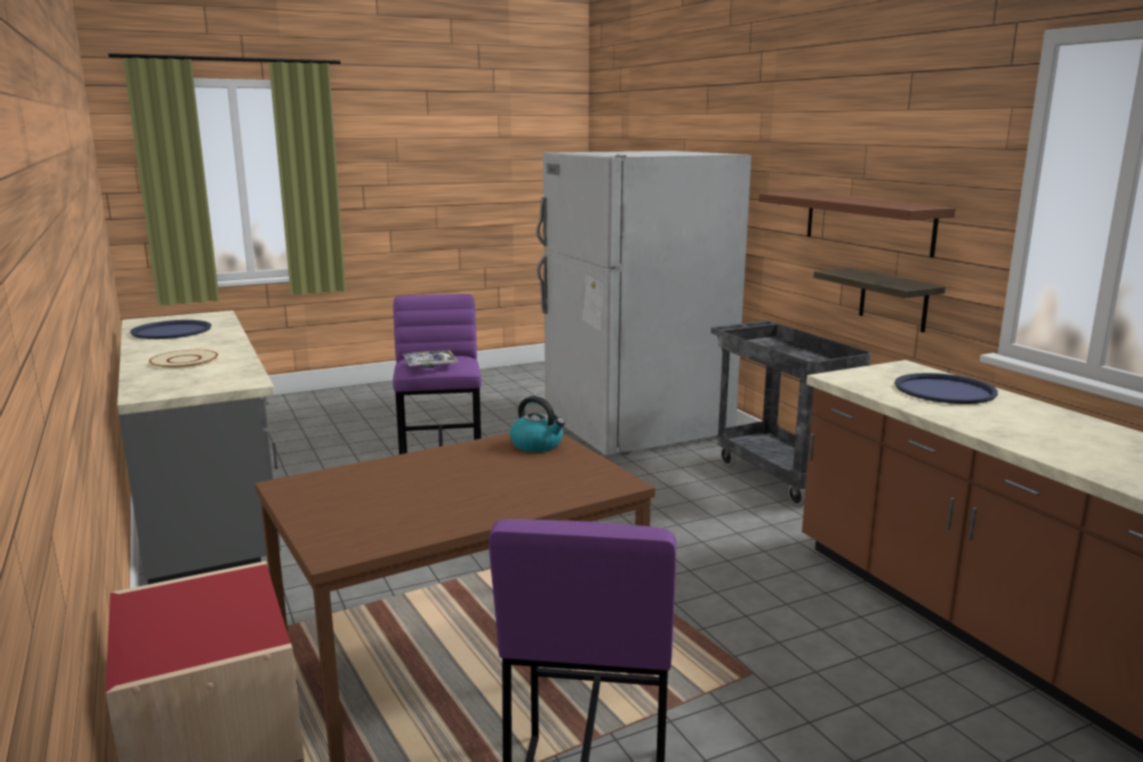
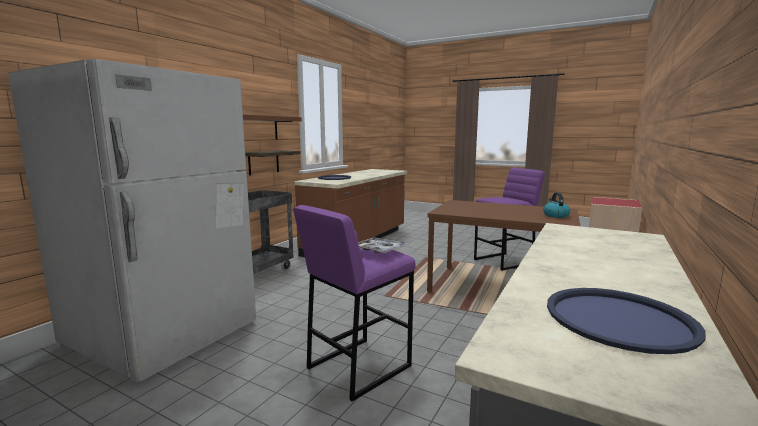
camera: 125 degrees left, 5 degrees down
(183, 360) = (607, 256): beige plate -> none
(537, 445) = (450, 210): kettle -> kettle (555, 215)

